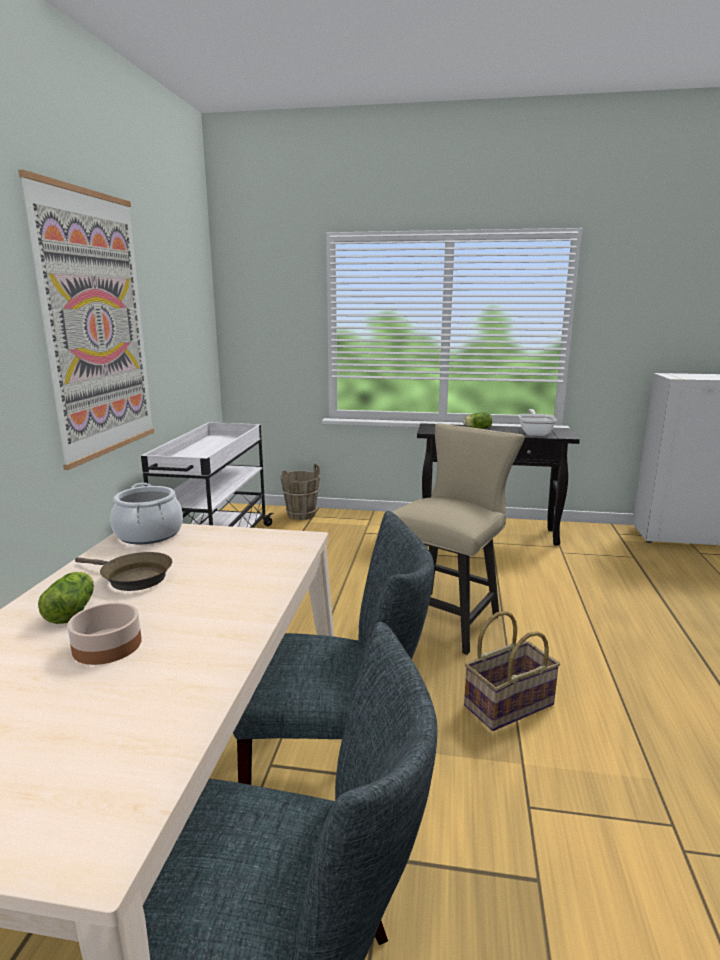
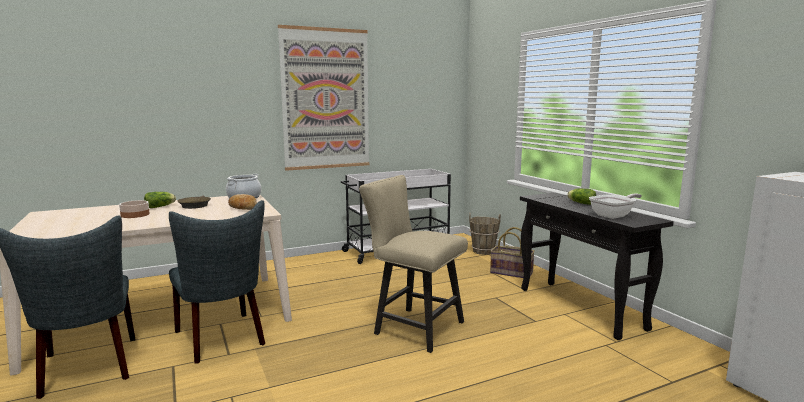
camera: 55 degrees right, 5 degrees down
(234, 547) = (242, 208): none -> bread
(448, 617) = (413, 327): beige chair -> beige chair turned 150 degrees counterclockwise
(508, 704) = (327, 370): basket -> basket (511, 272)

